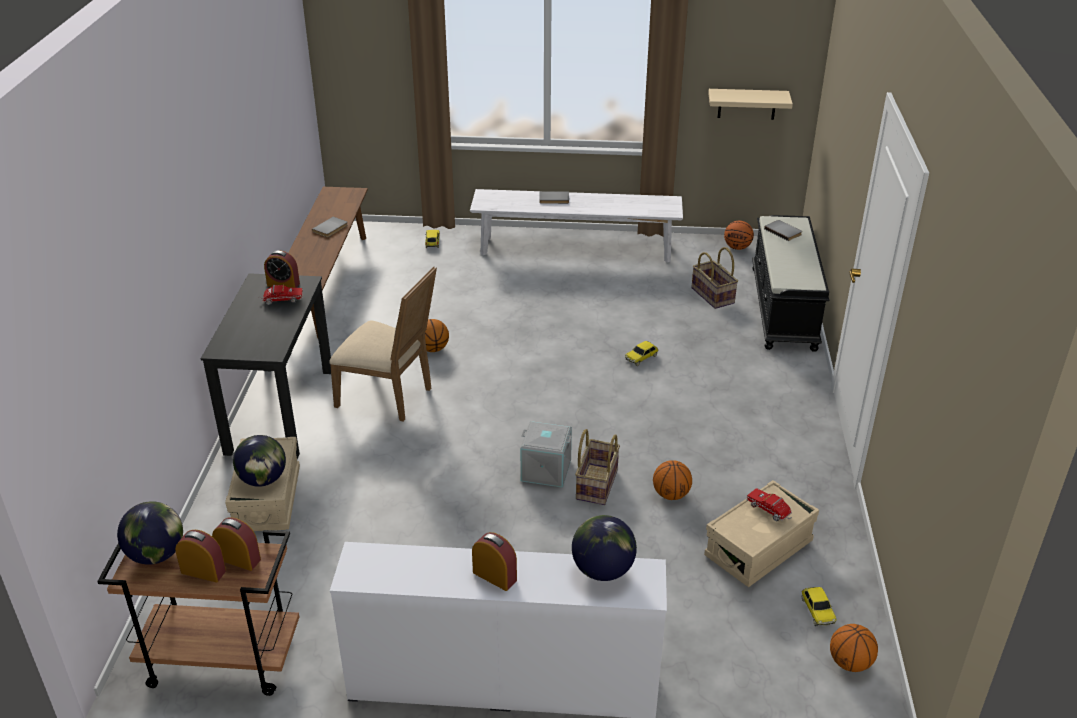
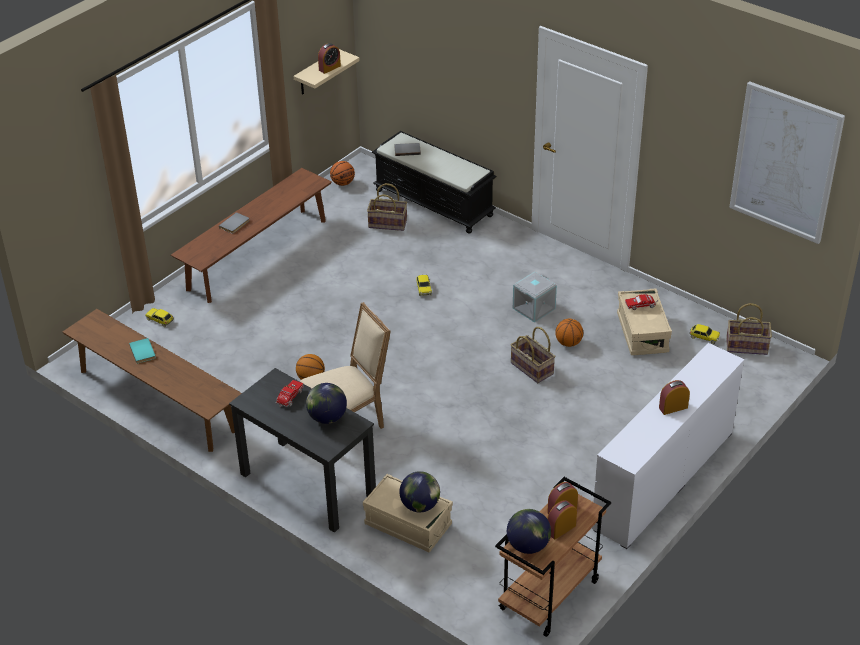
camera: 55 degrees left, 5 degrees up
(283, 284) = (267, 390): alarm clock -> alarm clock (329, 68)
(331, 228) = (143, 351): grey book -> turquoise book
(545, 471) = (499, 384): grey storage box -> grey storage box (534, 309)
(576, 249) = (257, 254): white bench -> brown bench
(602, 571) = (699, 367): globe -> globe (327, 418)
(850, 663) = (747, 346): basketball -> basket
(970, 393) = (785, 162): none -> picture

